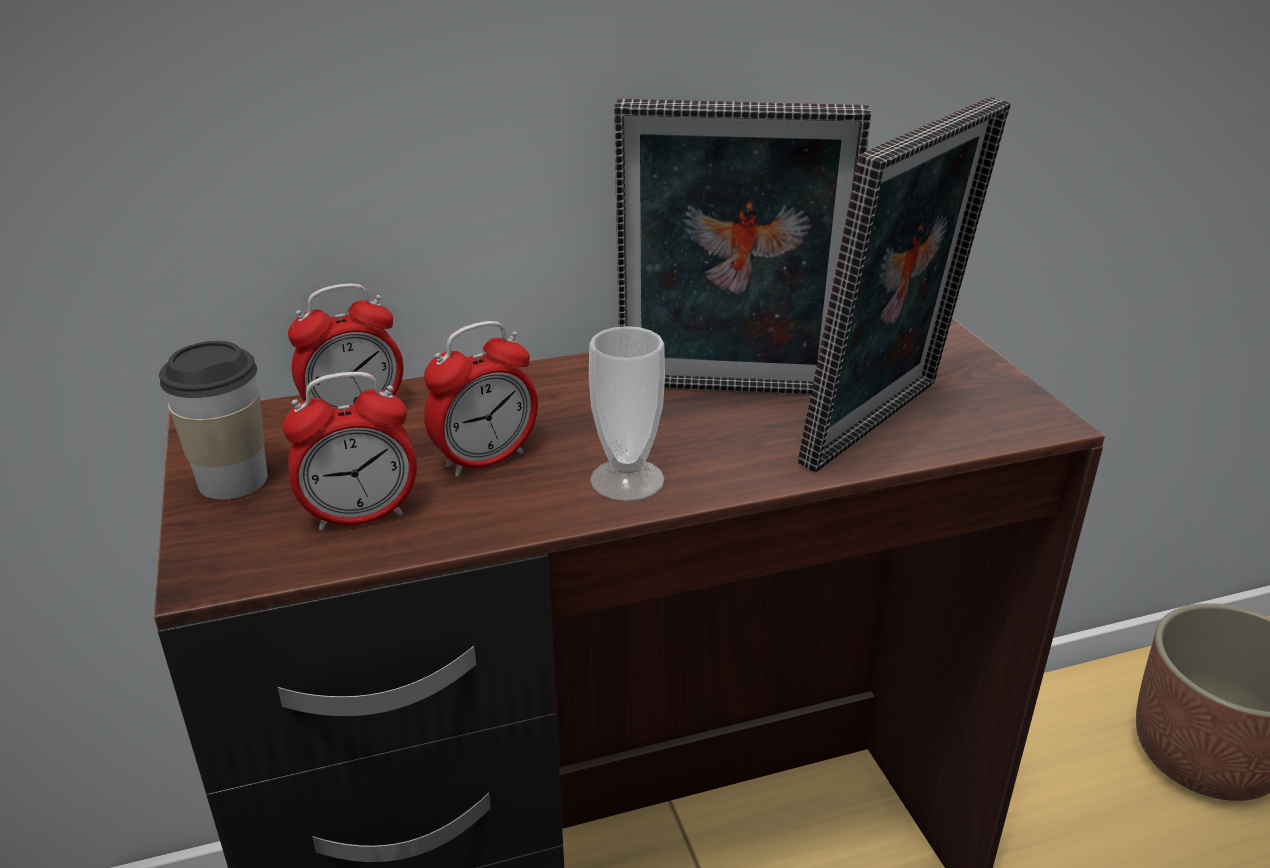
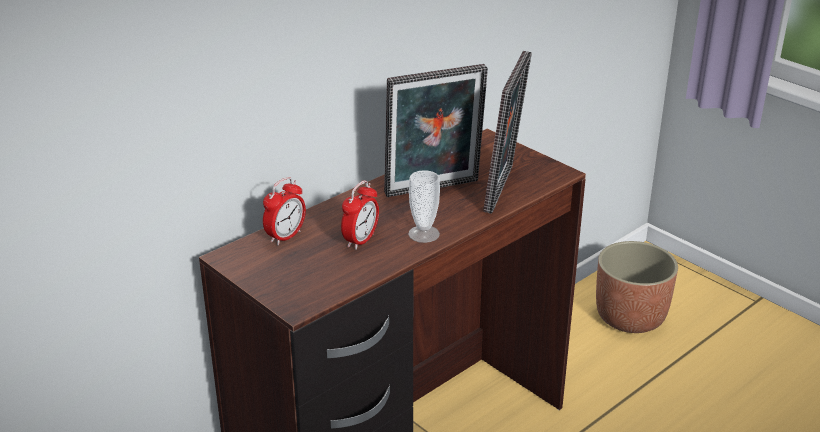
camera: 25 degrees left, 0 degrees up
(233, 480) = (264, 274): cup -> none
(361, 516) = (333, 273): alarm clock -> none

